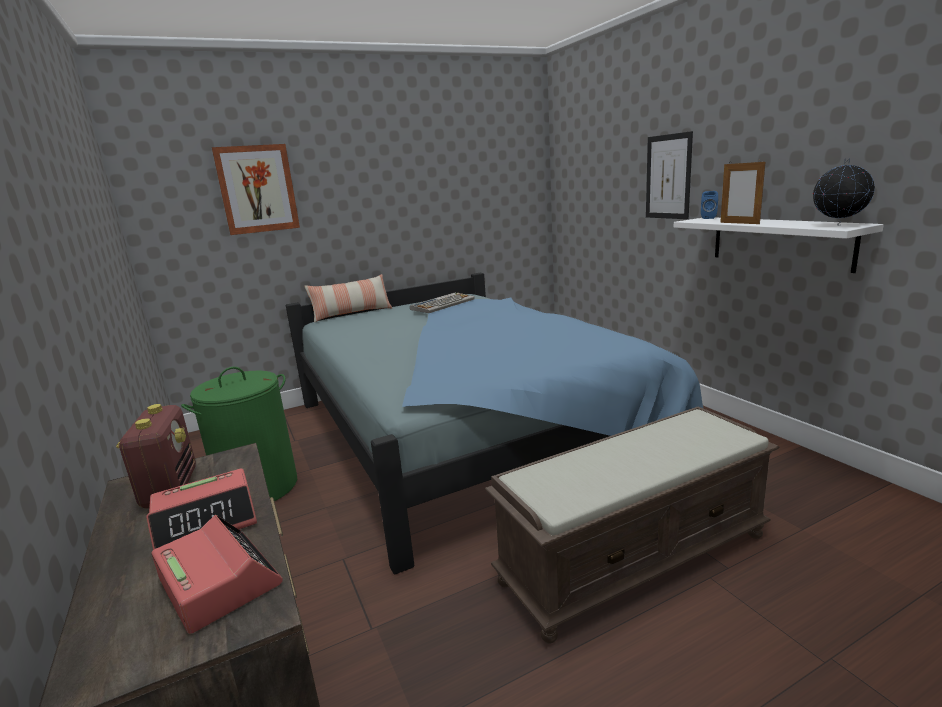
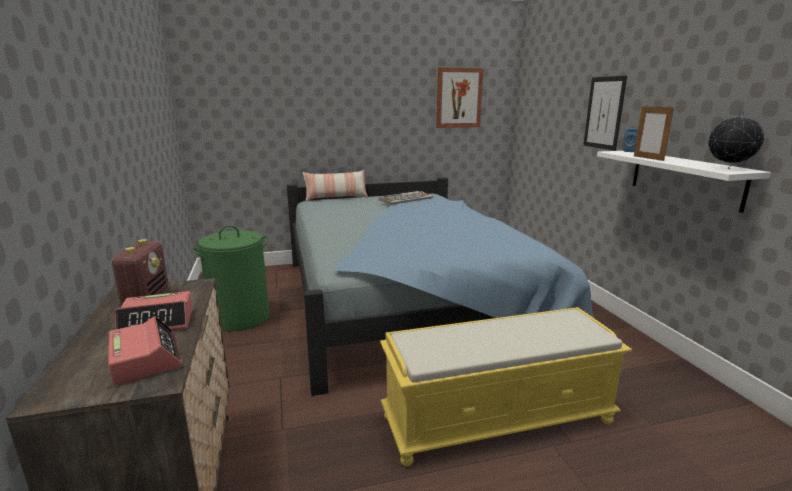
camera: 10 degrees right, 0 degrees up
(257, 189) = (275, 95): picture -> picture (458, 98)
(634, 556) = (498, 418): brown bench -> yellow bench

